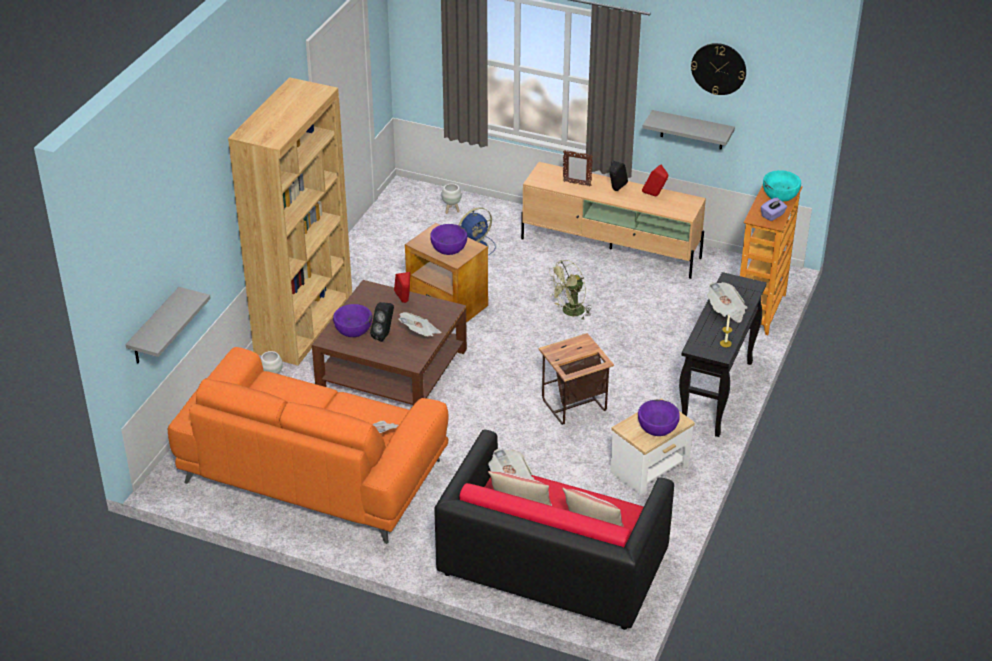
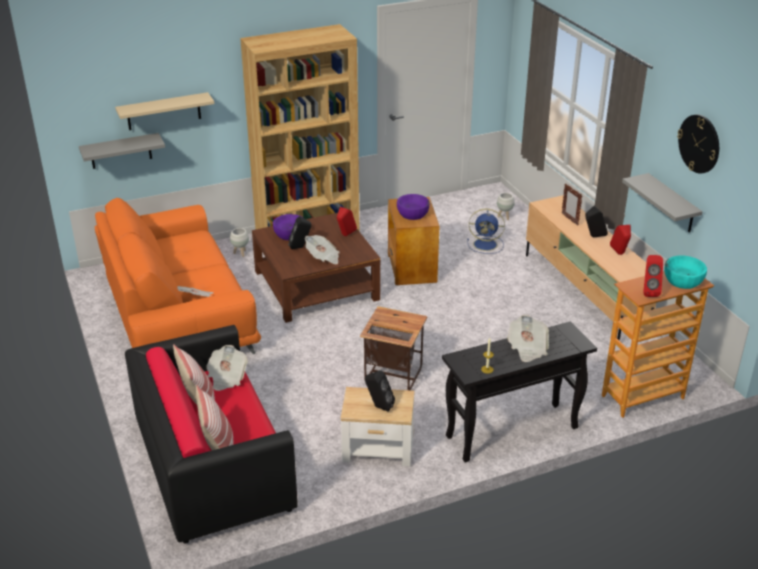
camera: 45 degrees right, 5 degrees down
(180, 259) = (163, 111): none -> beige shelf
(569, 312) = (487, 316): green fan -> none
(657, 426) = (379, 407): purple bowl -> black speaker
(773, 215) = (648, 291): purple tissue box -> red speaker

